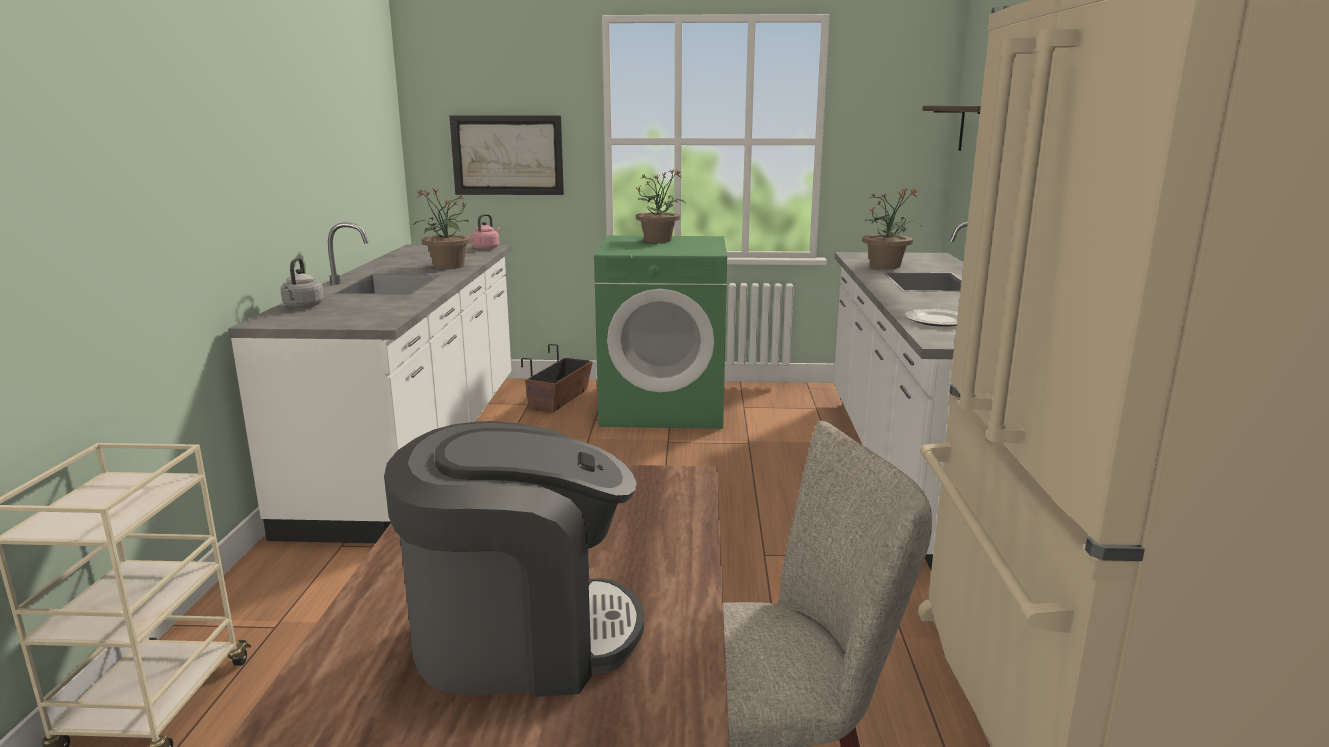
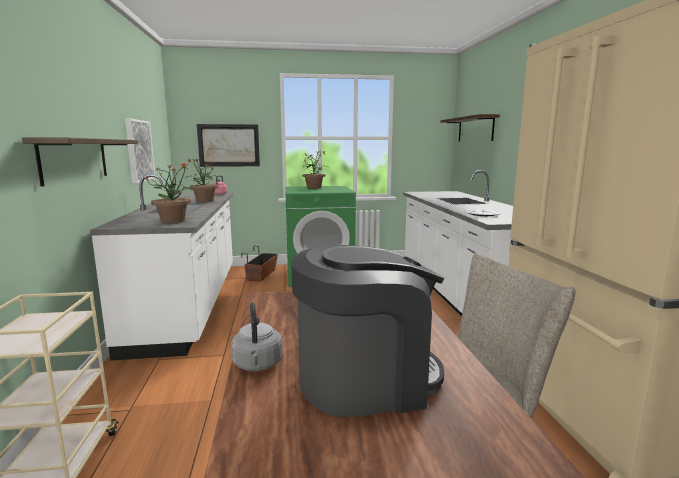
camera: 10 degrees left, 5 degrees down
(200, 213) = (75, 159): none -> shelf
(303, 306) = (131, 219): grey kettle -> grey kettle (258, 365)
(332, 176) = (139, 150): none -> picture
(885, 266) = (433, 196): potted plant -> potted plant (174, 221)

